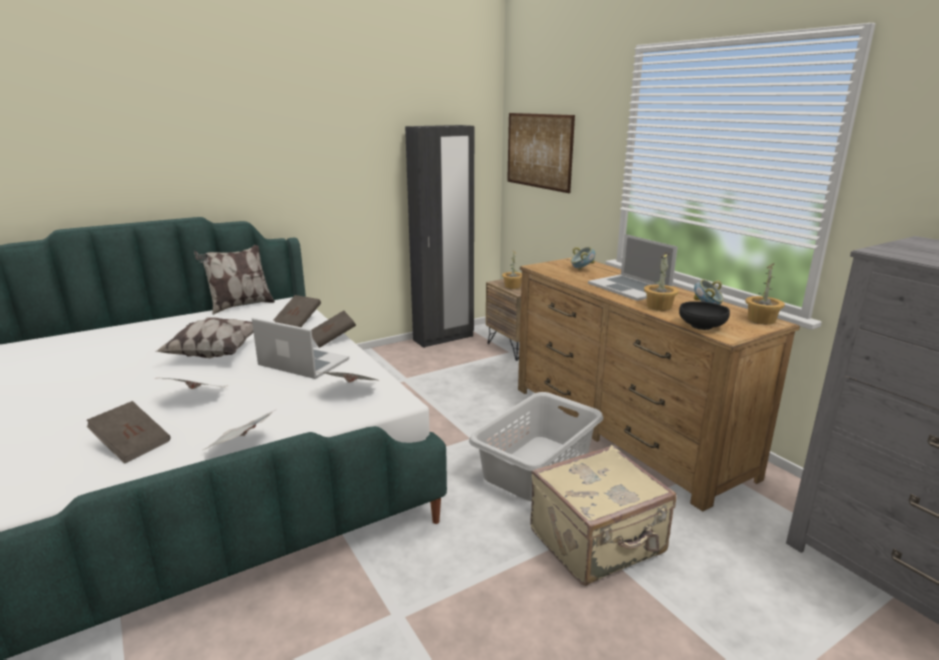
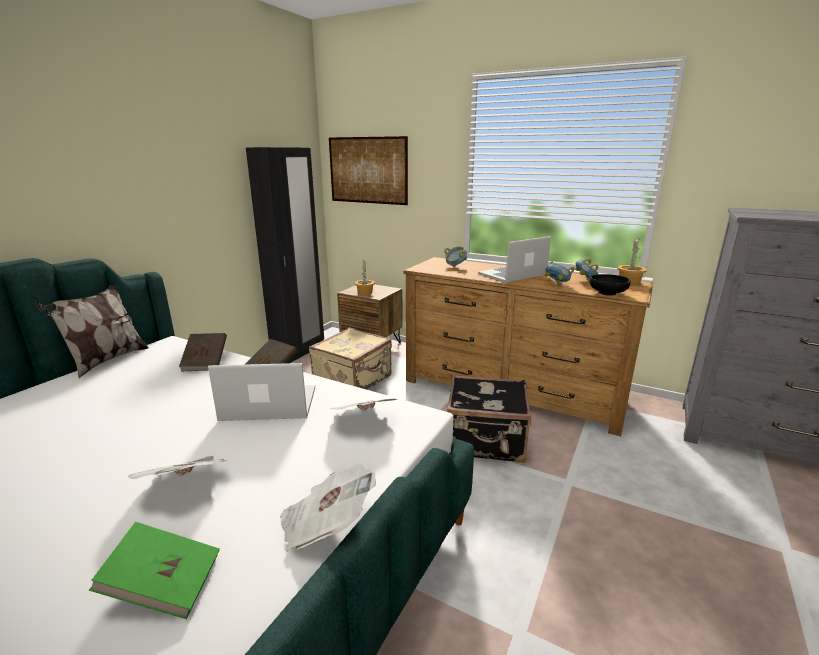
camera: 30 degrees left, 0 degrees up
(132, 445) = (165, 585): brown book -> green book
(214, 353) = (140, 423): pillow -> none
(537, 467) = (486, 441): grey laundry basket -> black suitcase
(598, 543) = (589, 488): beige suitcase -> beige suitcase (354, 381)
(629, 288) = (512, 274): laptop -> laptop turned 120 degrees clockwise
(659, 306) = (557, 284): potted plant -> bowl

